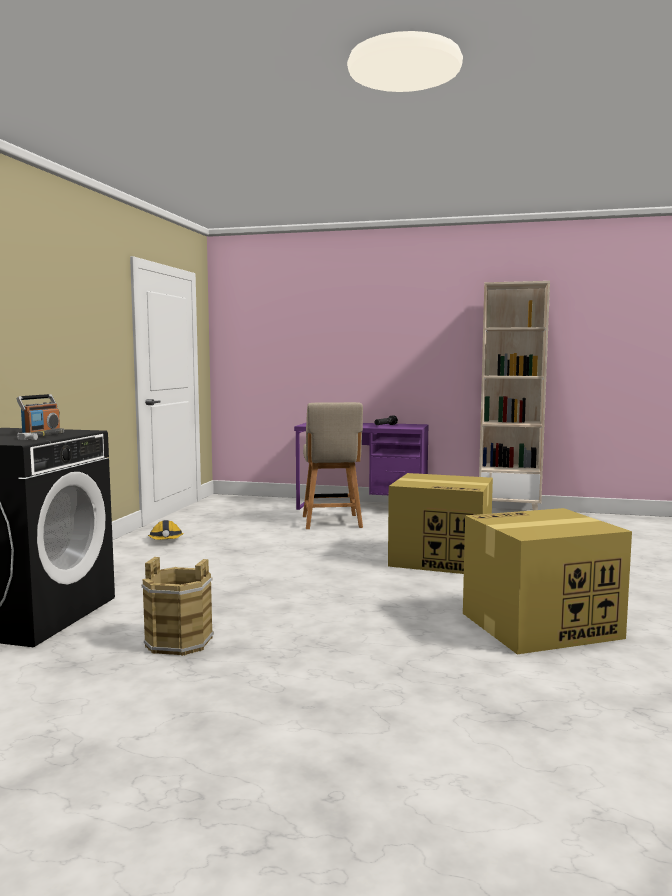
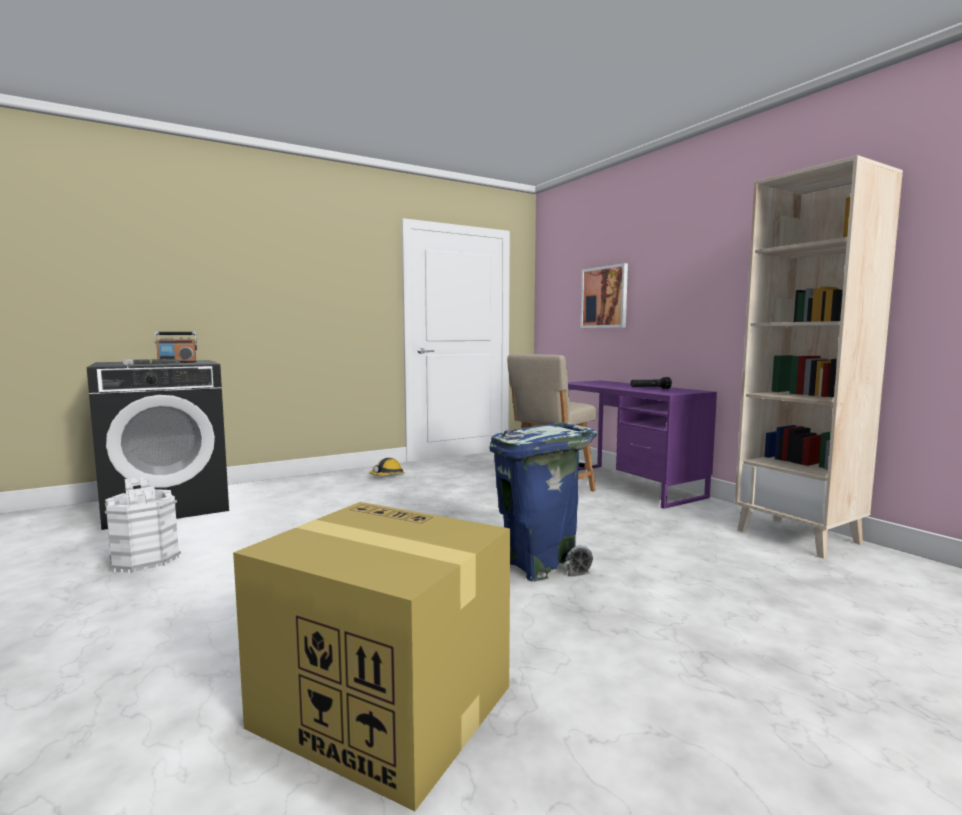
camera: 45 degrees right, 0 degrees up
(179, 642) = (145, 559): brown bucket -> white bucket
(308, 347) = (604, 297): none -> picture
(442, 559) = (540, 565): cardboard box -> blue trash can

